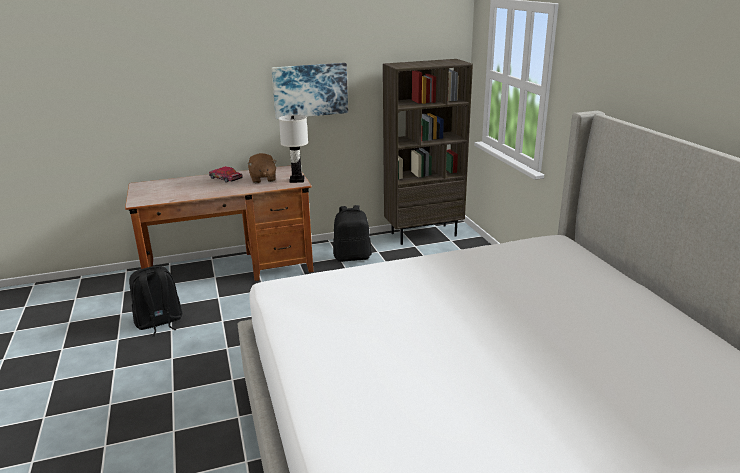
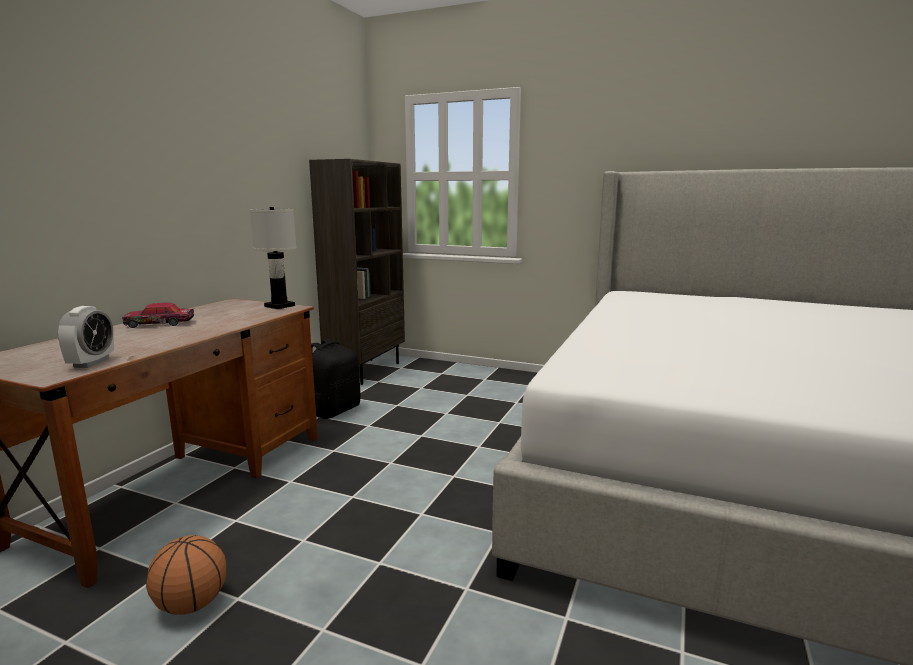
camera: 50 degrees left, 10 degrees down
(158, 199) = (91, 363): none -> alarm clock
(159, 323) = (191, 604): black backpack -> basketball
(262, 179) = (225, 314): brown plush toy -> none
(310, 90) = (237, 187): picture -> none

